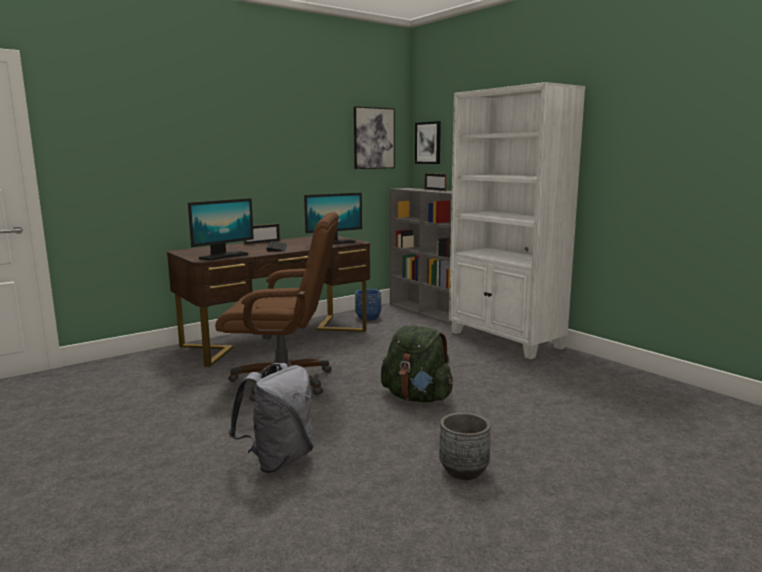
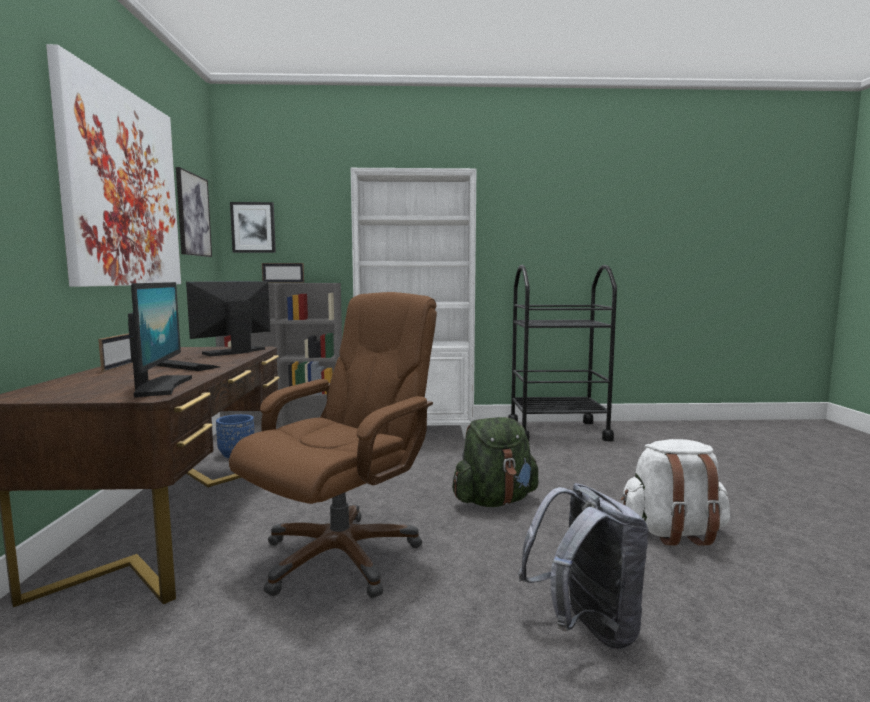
camera: 55 degrees left, 5 degrees down
(291, 133) = (122, 188): none -> picture
(334, 243) = (234, 352): monitor -> monitor turned 150 degrees counterclockwise
(463, 471) = (673, 532): grey planter -> white backpack
(630, 383) = (557, 431): none -> black cart

